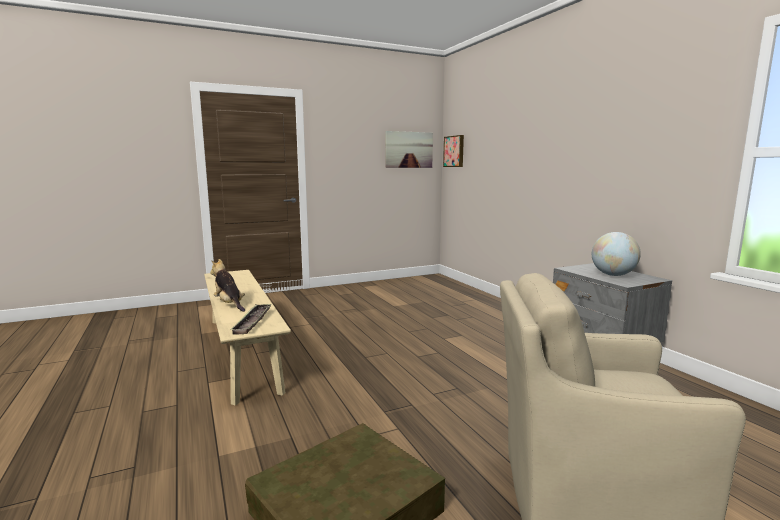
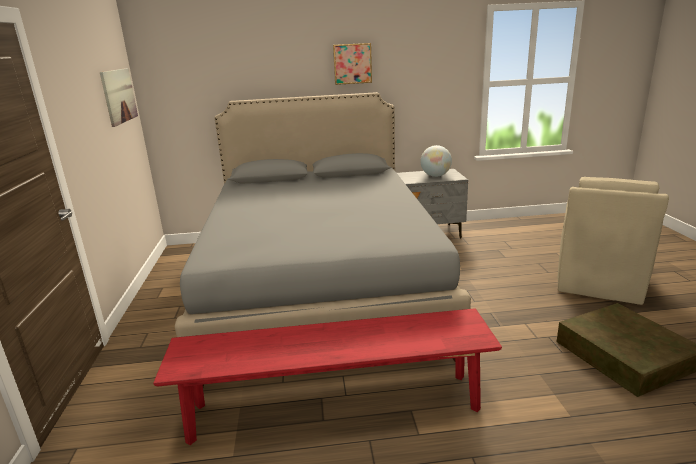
camera: 70 degrees left, 10 degrees up
(229, 304) = (371, 346): plush toy -> none
(242, 351) = (334, 407): beige bench -> red bench
(252, 321) = (446, 328): tray -> none
(411, 323) = (320, 287): none -> grey bed
(454, 151) = (167, 91): picture -> picture (352, 63)

